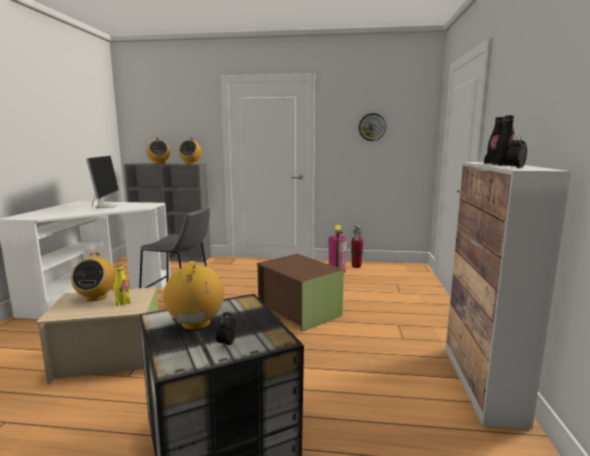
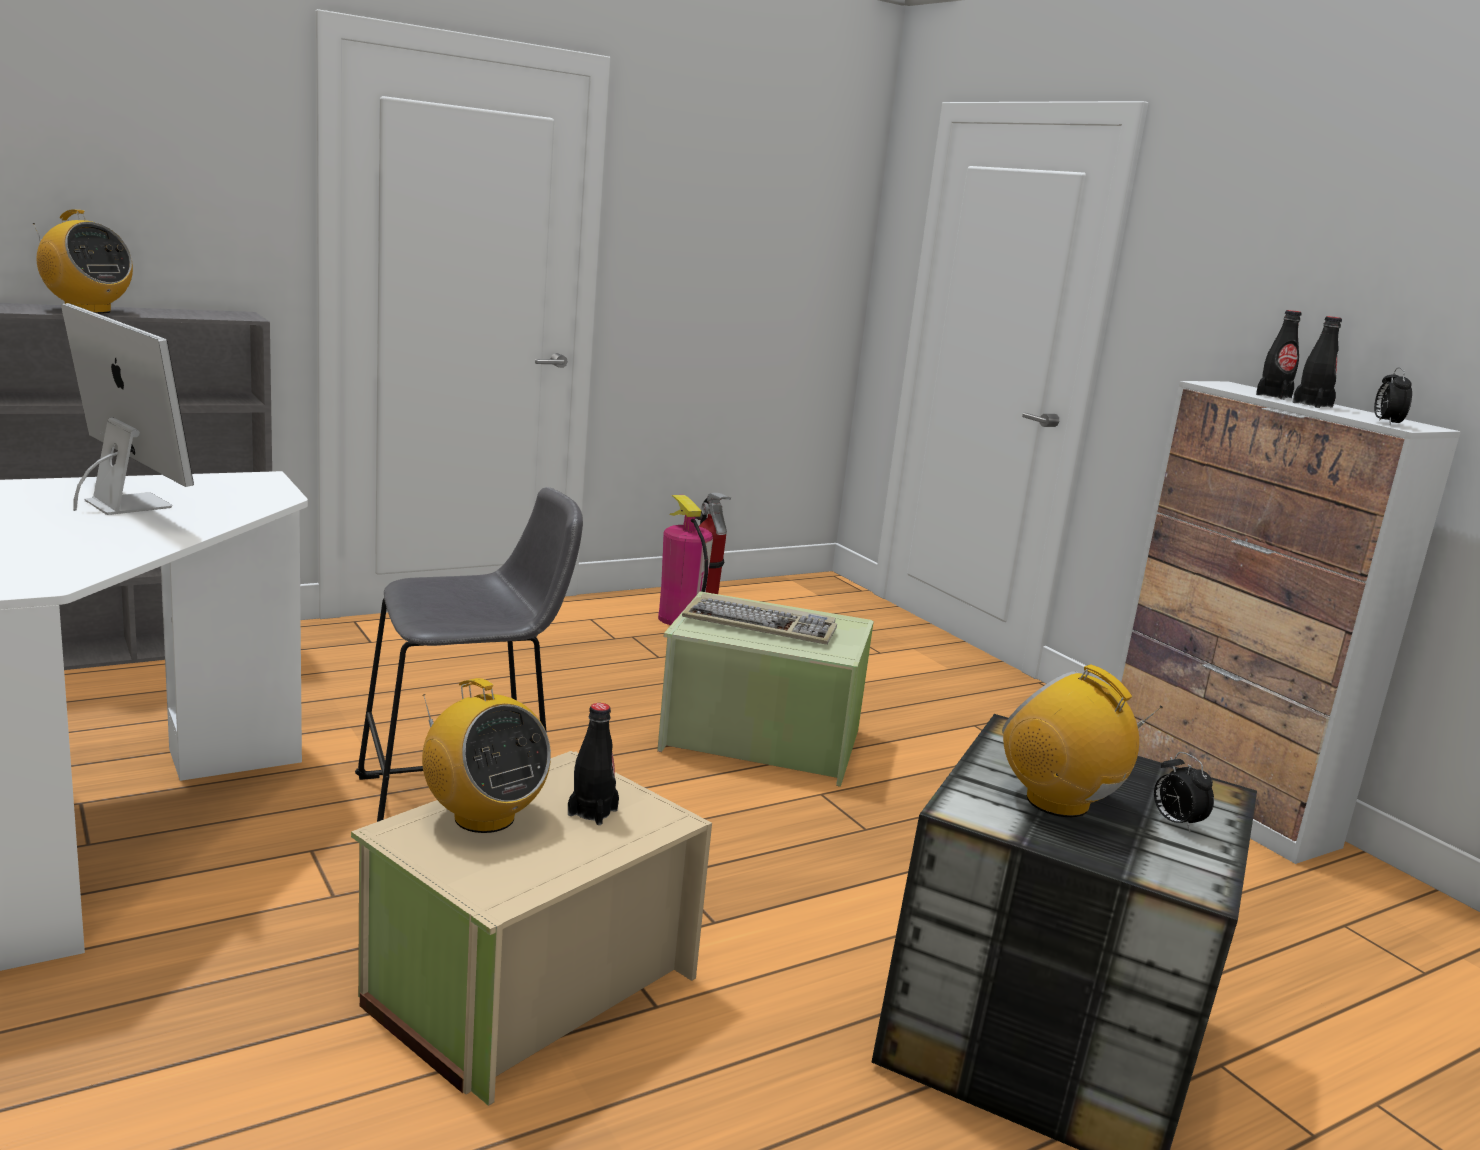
camera: 40 degrees left, 5 degrees up
(123, 302) = (592, 812): yellow bottle -> black bottle
(190, 163) = (214, 314): radio -> none
(295, 265) = (761, 625): none -> keyboard
(299, 311) = (760, 739): brown storage box -> green storage box
(372, 127) = (740, 228): wall clock -> none

